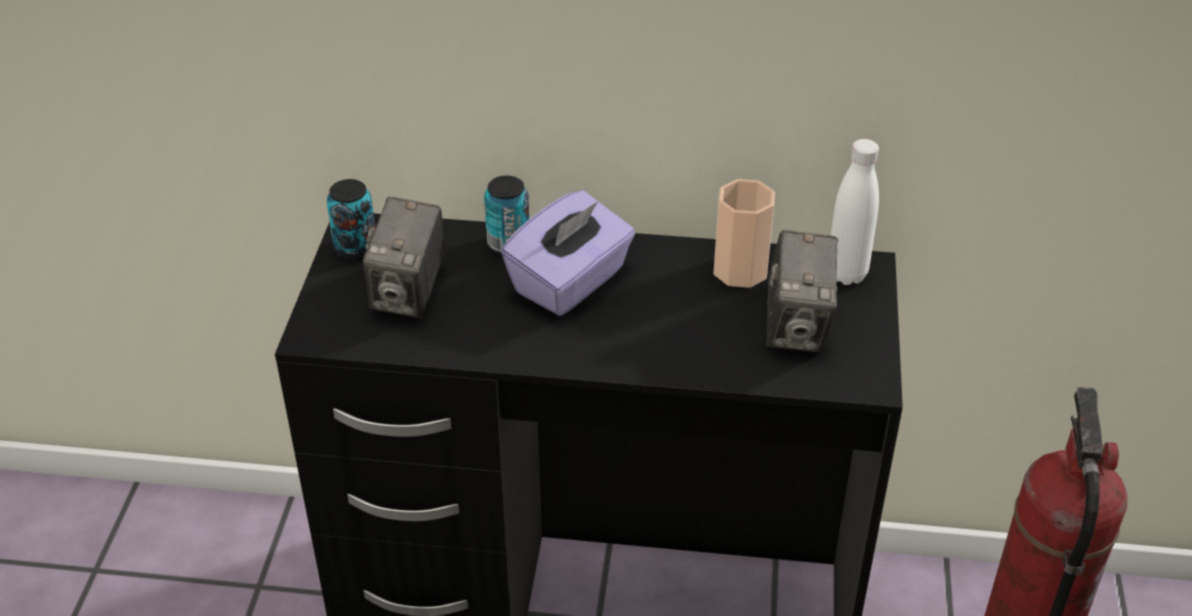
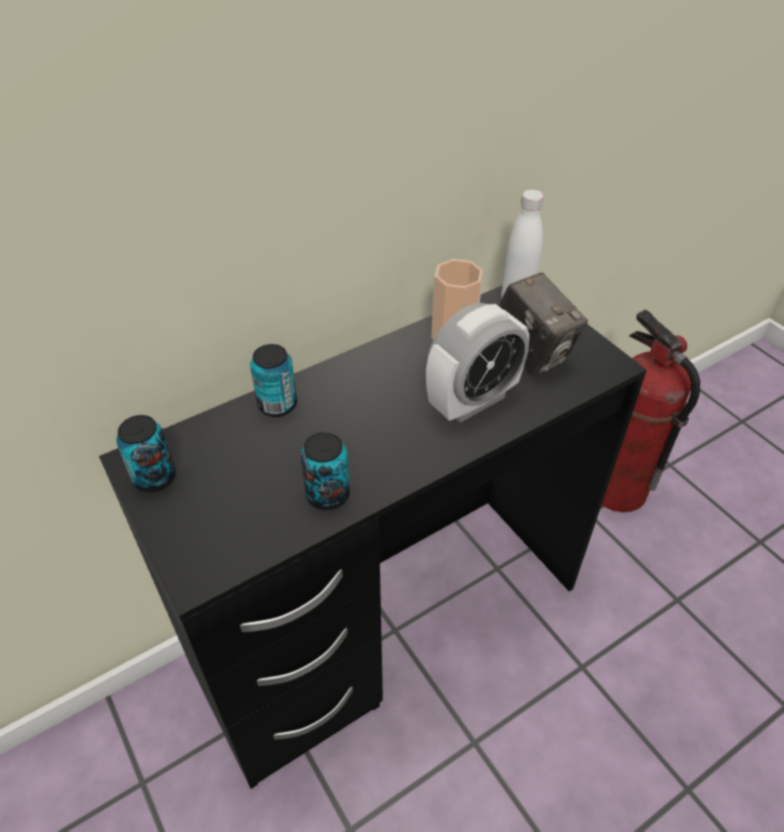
camera: 40 degrees left, 5 degrees up
(409, 293) = (241, 488): camera -> none
(468, 337) = (328, 495): none -> can
(570, 282) = (354, 407): purple tissue box -> none
(683, 336) = (473, 401): none -> alarm clock

